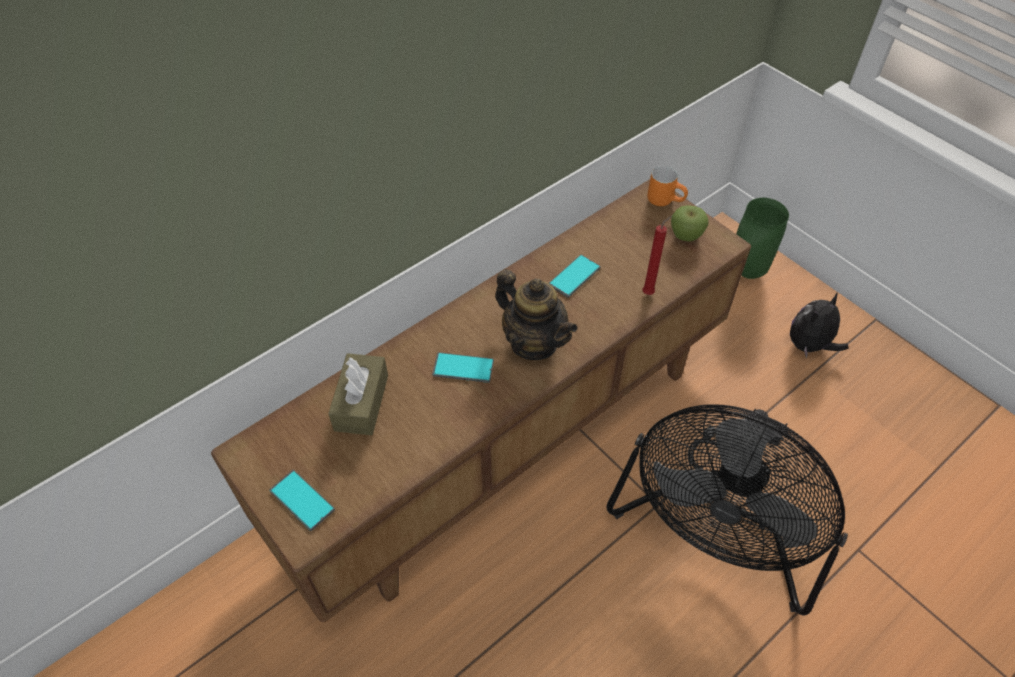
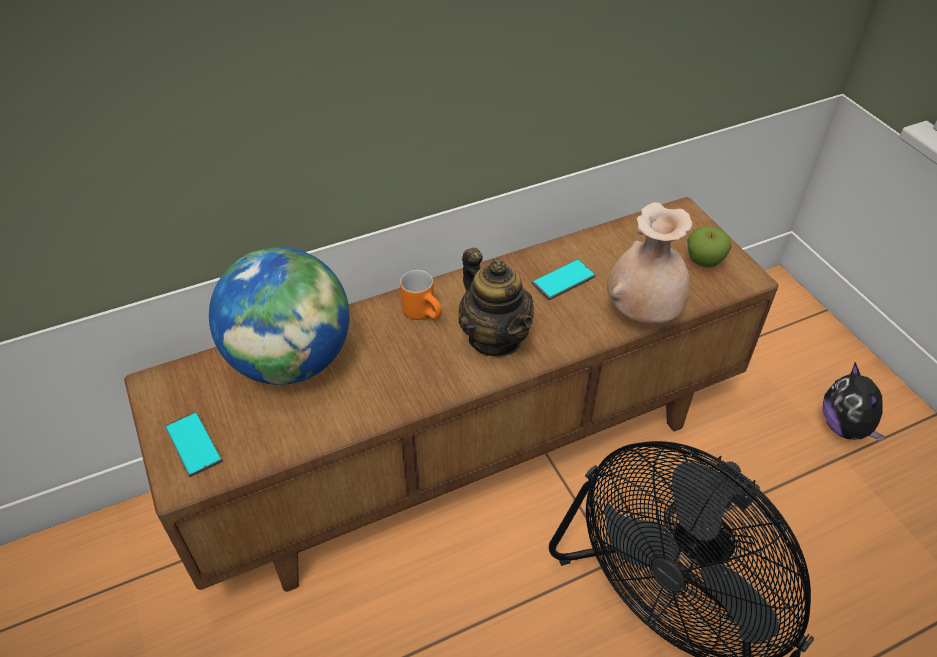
camera: 15 degrees right, 5 degrees down
(361, 402) = (291, 360): brown tissue box -> globe
(463, 368) = (409, 348): phone -> none
(649, 292) = (642, 312): red candle -> beige vase
(666, 200) = (693, 222): orange mug -> orange mug (425, 313)
(746, 270) = (790, 330): green vase -> none
(809, 346) = (845, 426): plush toy -> plush toy turned 75 degrees counterclockwise

